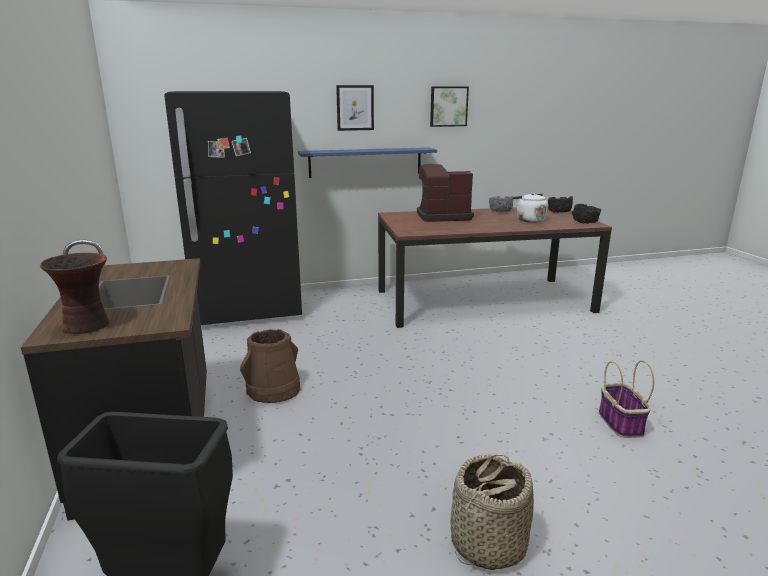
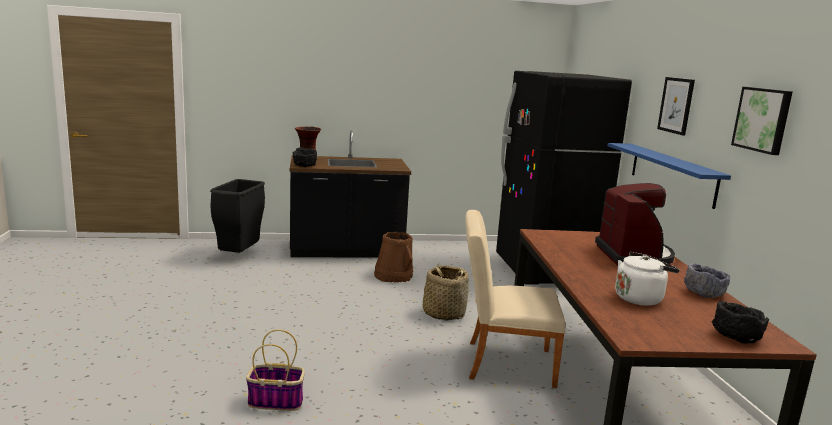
camera: 95 degrees right, 5 degrees down
(465, 331) = (502, 362): none -> beige chair
(487, 544) = (195, 316): basket -> basket (443, 313)
(585, 222) = (651, 337): black bowl -> black bowl (304, 165)

